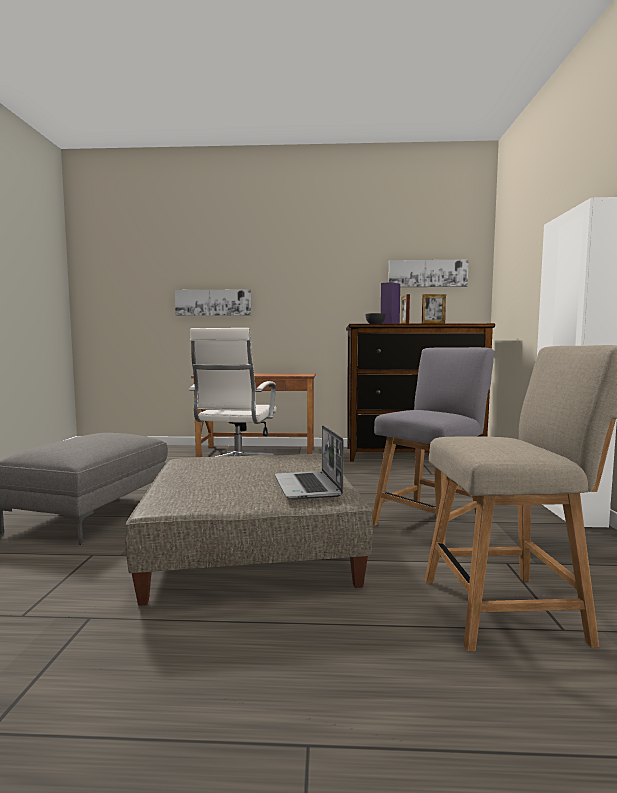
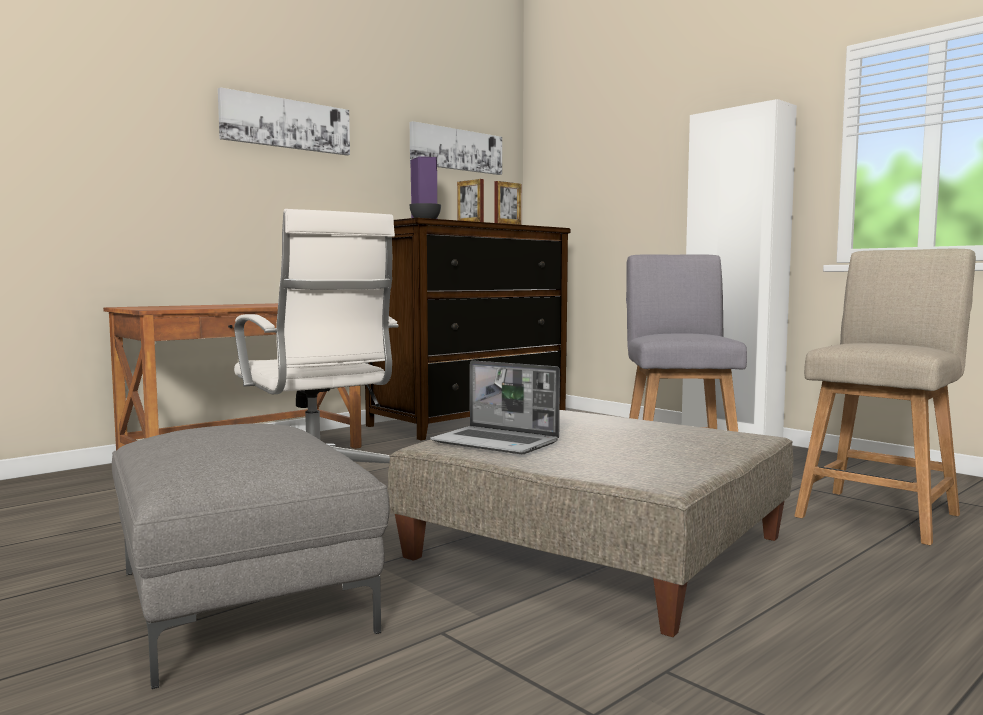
camera: 45 degrees left, 0 degrees up
(213, 303) = (110, 156): picture -> picture (286, 124)
(308, 487) = (702, 432): laptop -> laptop (497, 443)

